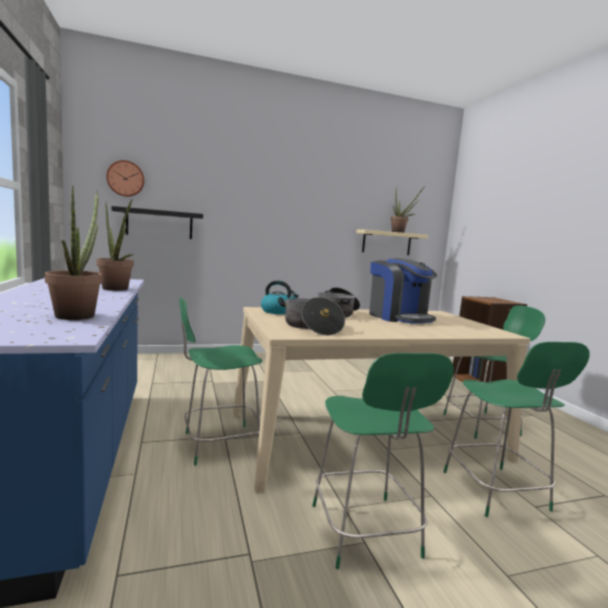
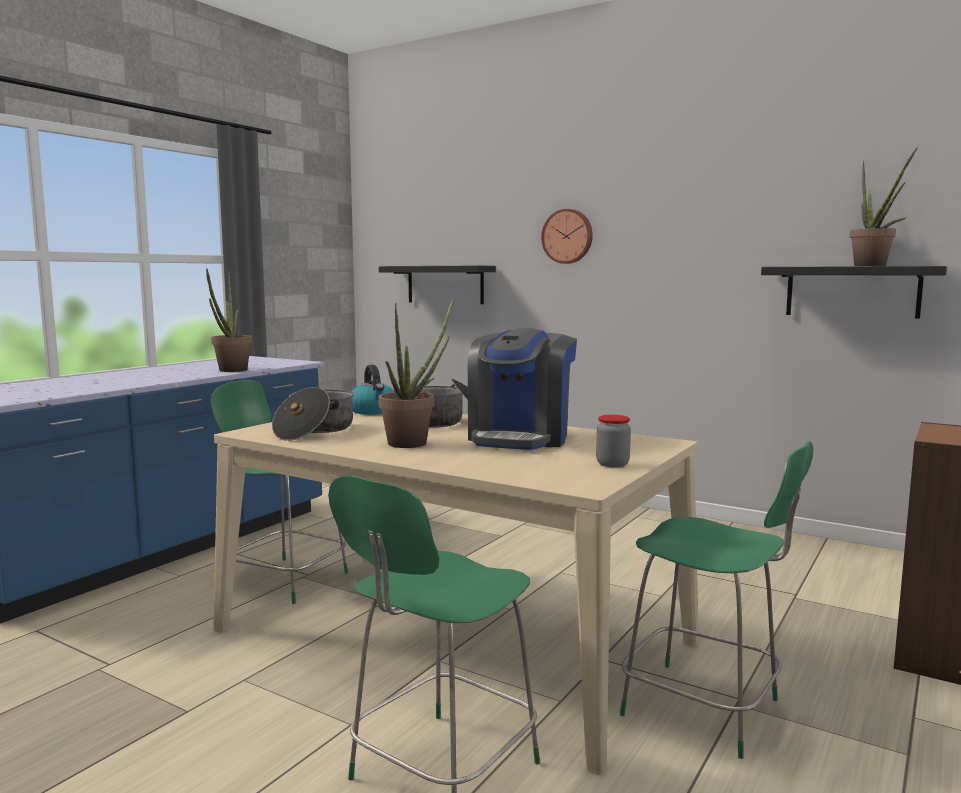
camera: 50 degrees right, 0 degrees up
(78, 314) = (84, 388): potted plant -> potted plant (414, 442)
(126, 178) = (408, 226): wall clock -> wall clock (568, 236)
(365, 533) = (205, 706): green chair -> none
(386, 242) = (852, 291): beige shelf -> black shelf
(470, 324) = (612, 464): none -> jar

